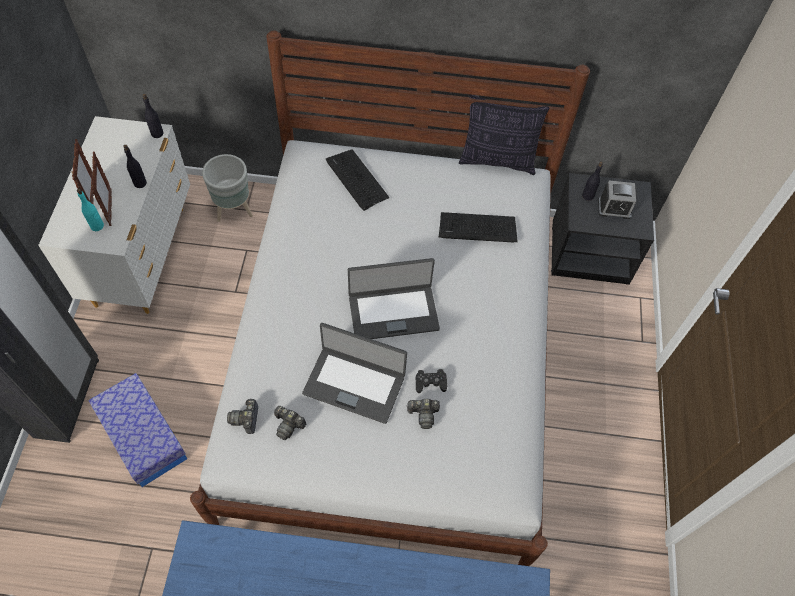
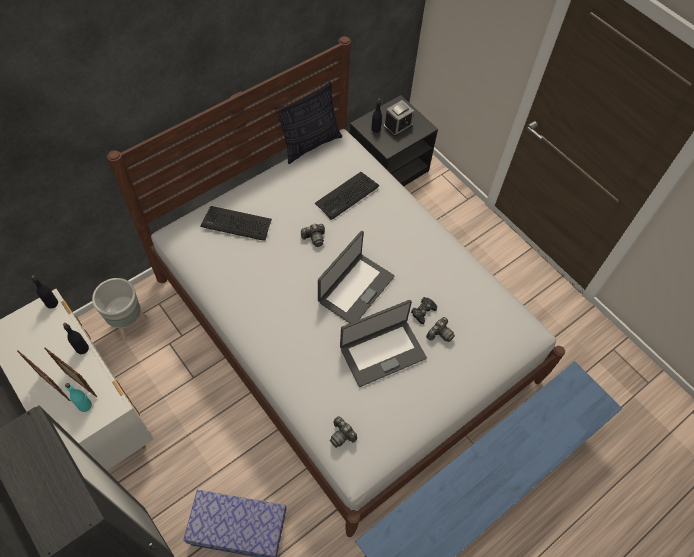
camera: 45 degrees left, 0 degrees up
(288, 425) = (372, 413): camera -> camera (314, 238)

